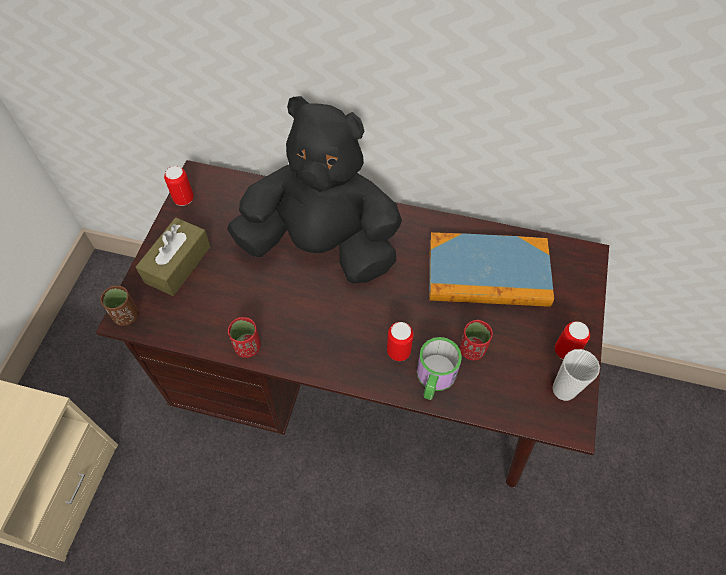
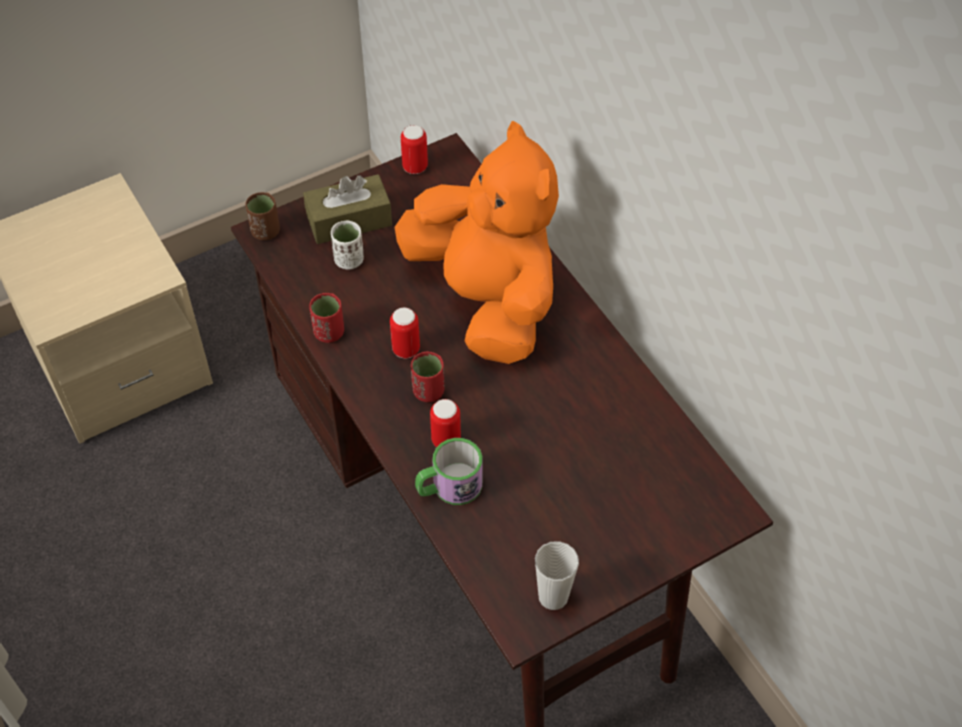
camera: 45 degrees right, 5 degrees down
(207, 289) = (349, 260): none -> white cup
(322, 246) = (486, 300): black plush toy -> orange plush toy
(472, 349) = (512, 493): red cup -> red cup (428, 391)
(488, 273) = (610, 445): book -> none
(565, 351) = (597, 569): can -> can (406, 349)

